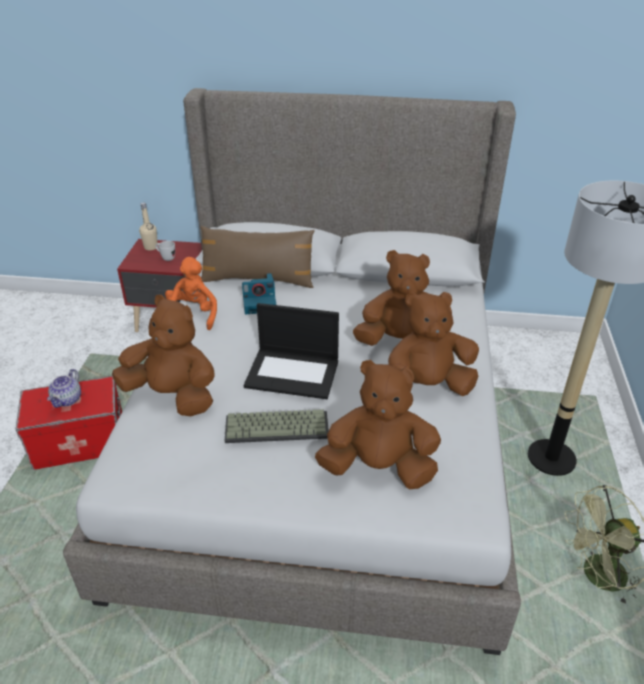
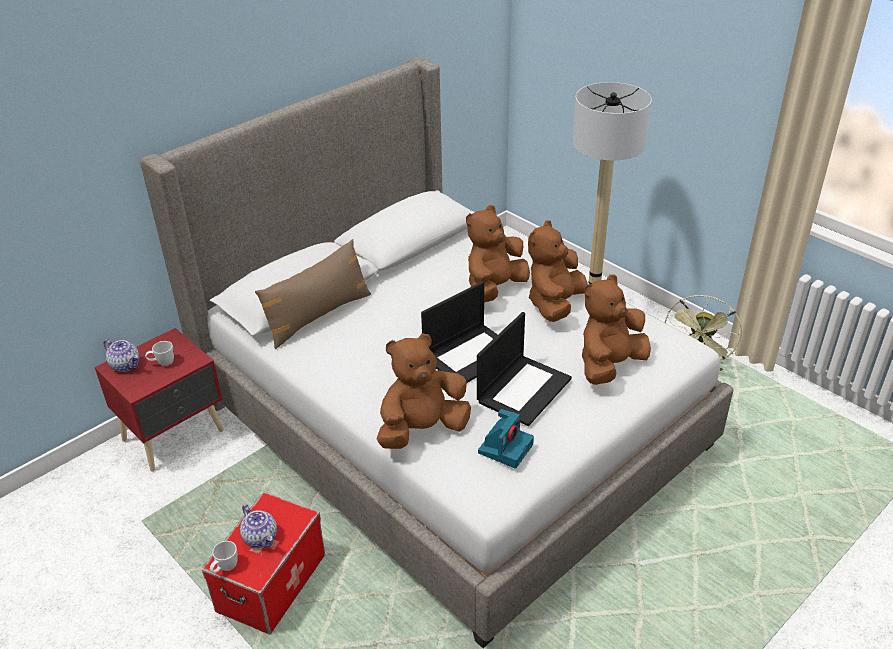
camera: 50 degrees left, 0 degrees up
(27, 400) = (225, 569): none -> white mug
(151, 247) = (126, 365): beige bottle -> teapot
(193, 315) = (321, 374): orange plush toy -> none
(260, 303) = (354, 330): camera -> camera (505, 447)
(278, 426) = (524, 389): keyboard -> laptop

